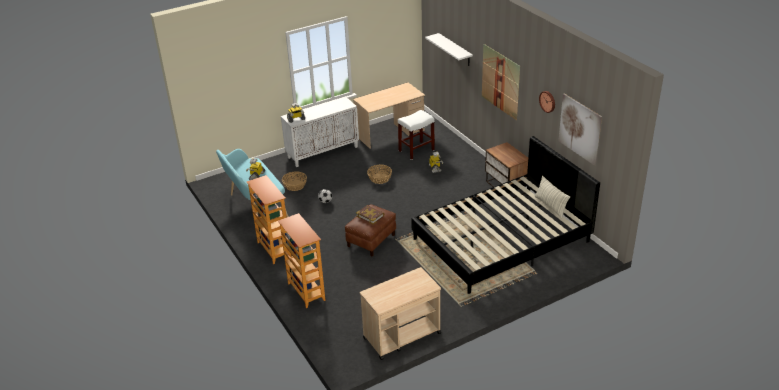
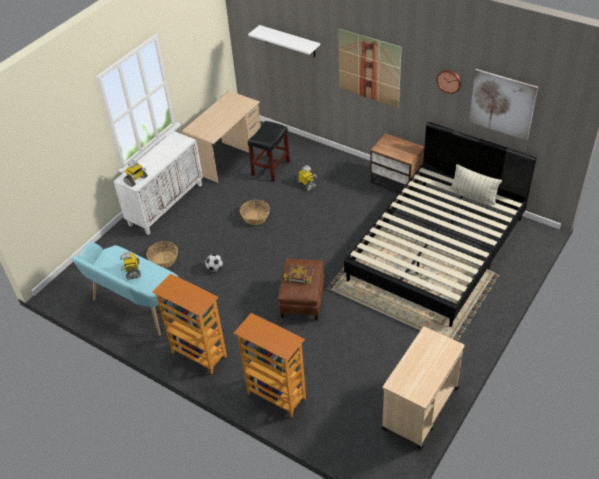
camera: 25 degrees left, 10 degrees up
(416, 150) = (271, 168): white stool -> black stool

